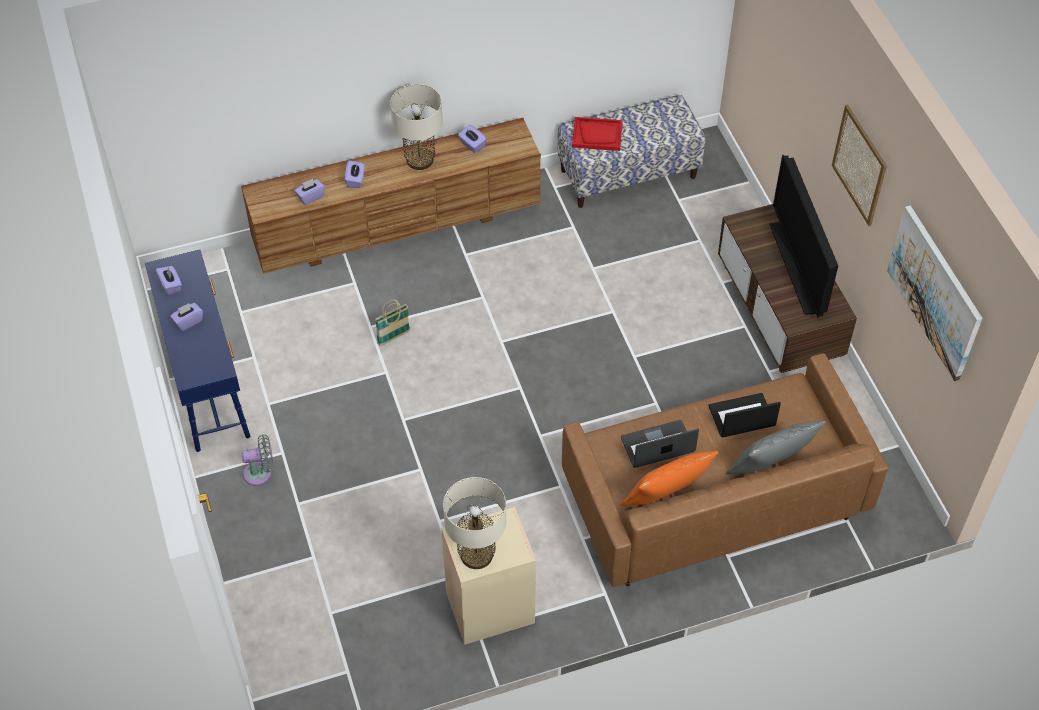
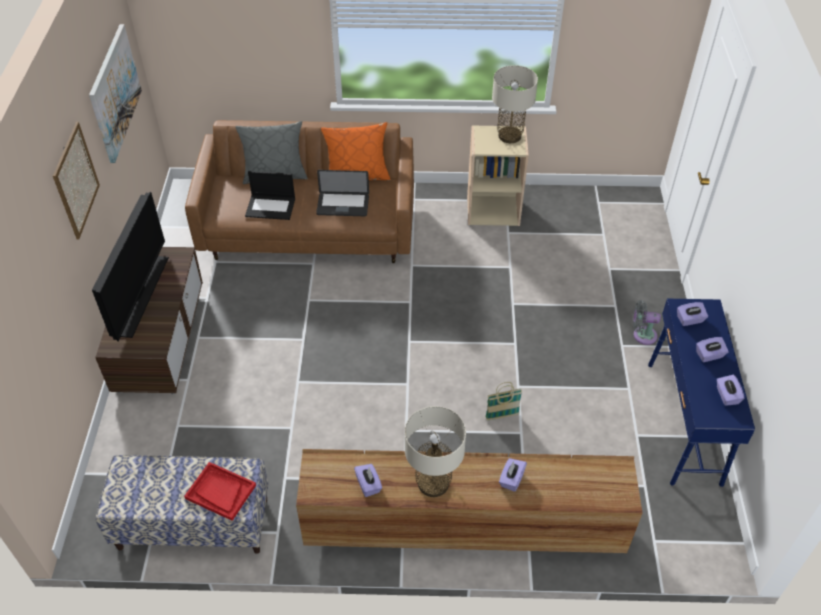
camera: 160 degrees left, 5 degrees down
(310, 197) = (565, 473): purple tissue box -> purple tissue box (690, 320)

